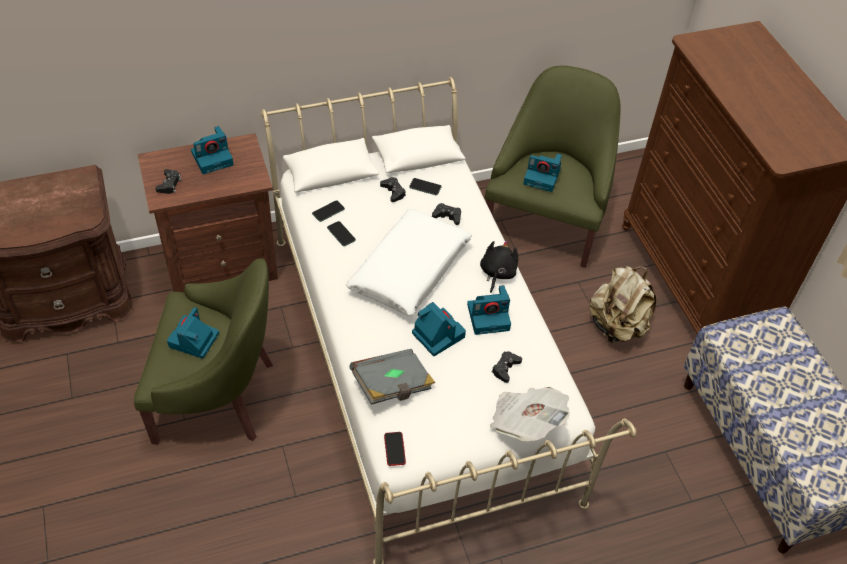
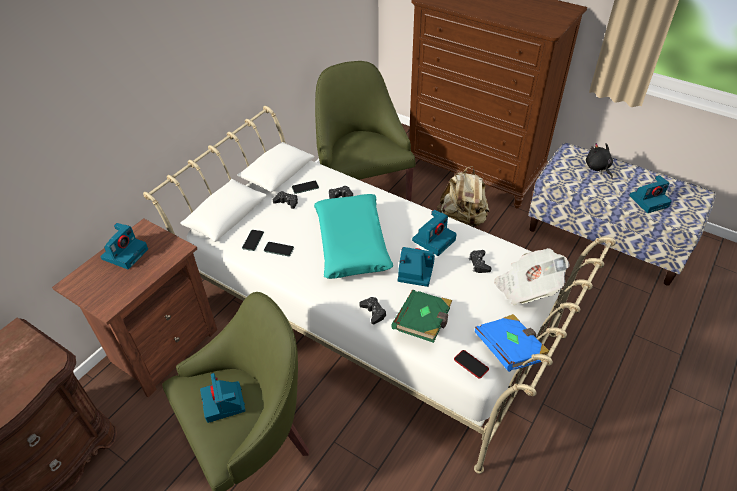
camera: 35 degrees left, 5 degrees down
(169, 184) = (105, 292): black game controller -> black game controller (373, 312)
(392, 385) = (423, 323): grey book -> green book
(410, 270) = (352, 243): white pillow -> turquoise pillow
(442, 463) = (510, 350): none -> blue book
(497, 273) = (409, 211): black plush toy -> black plush toy (598, 168)
(542, 177) = (359, 150): camera -> camera (649, 200)

